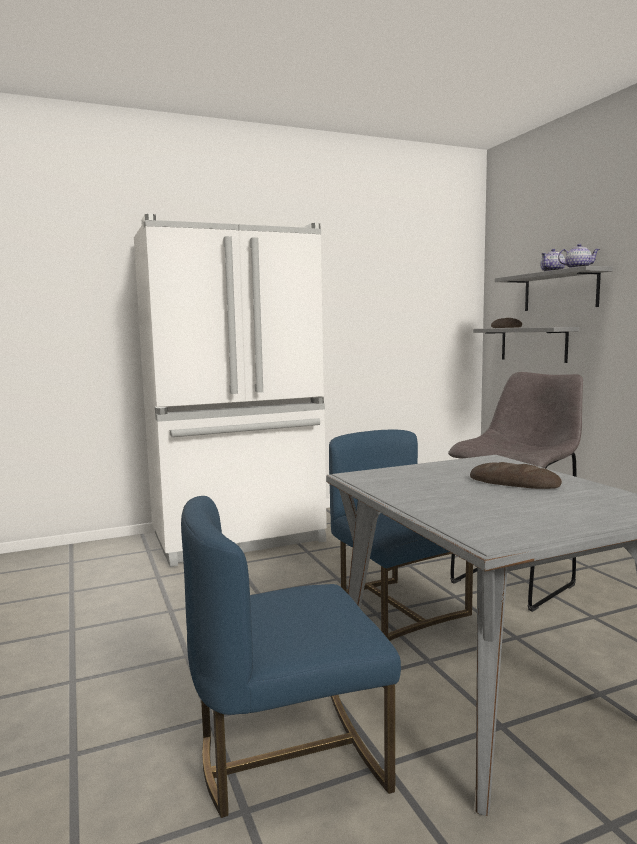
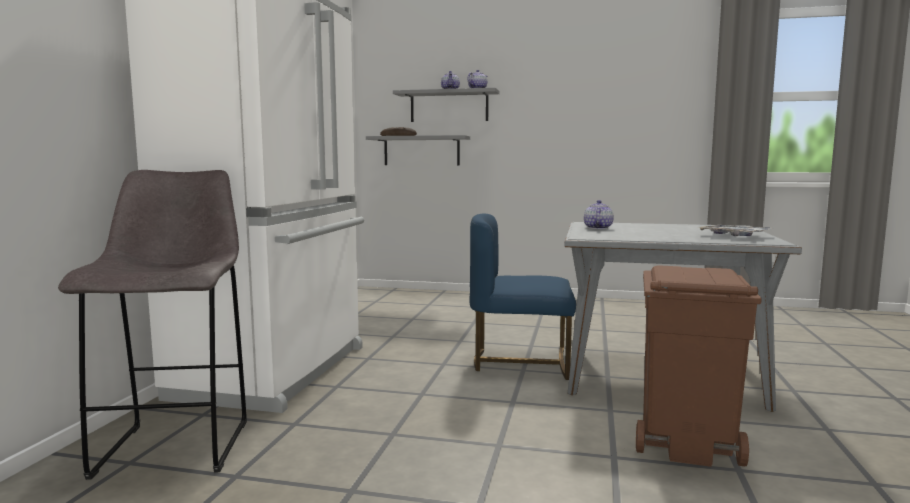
camera: 55 degrees left, 0 degrees up
(288, 756) = (686, 442): blue chair -> brown trash can
(451, 468) = (597, 228): none -> teapot
(514, 483) = (656, 228): bread -> none
(515, 583) = (536, 329): grey stool -> grey stool (176, 445)
(517, 518) = (734, 236): none -> tray

